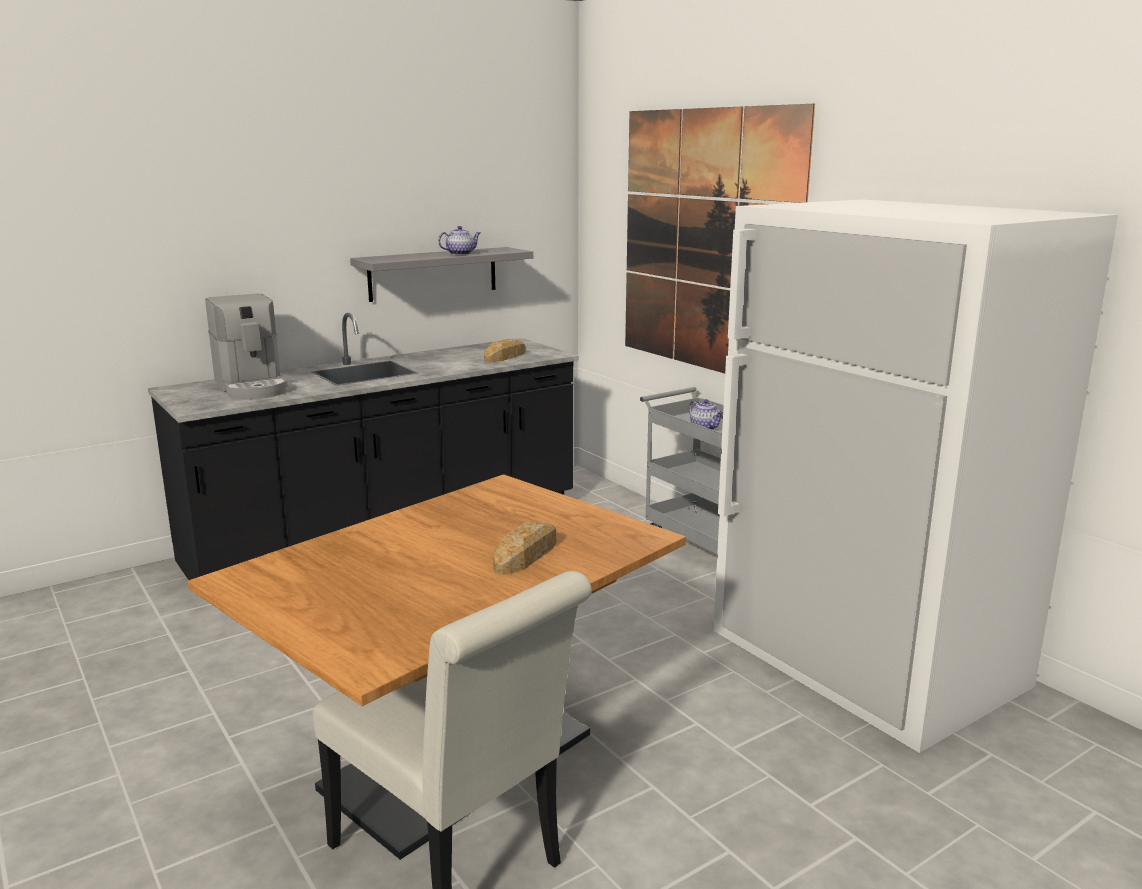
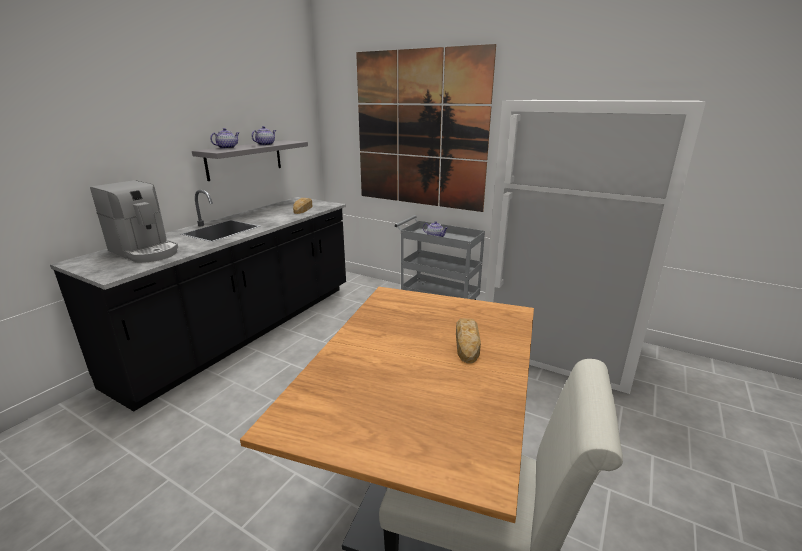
camera: 25 degrees left, 5 degrees up
(400, 256) = (227, 148): none -> teapot

